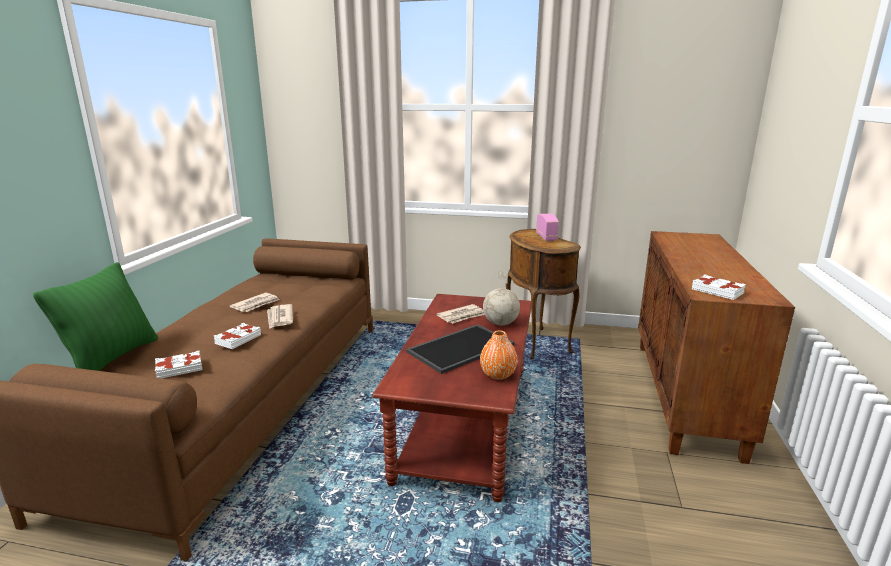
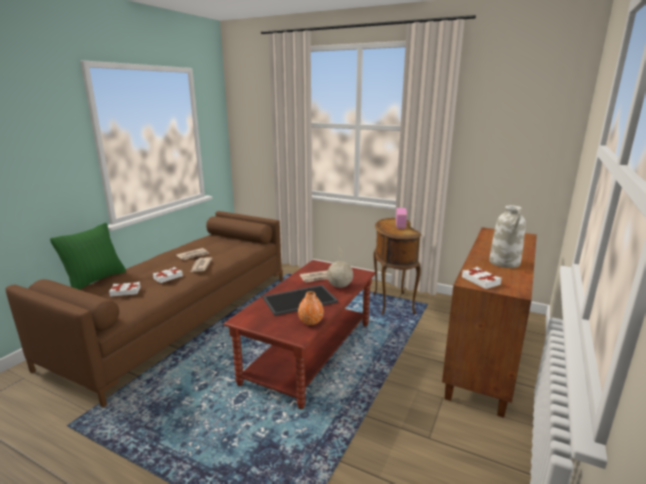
camera: 15 degrees right, 0 degrees up
(721, 268) = (505, 263): none -> white vase

